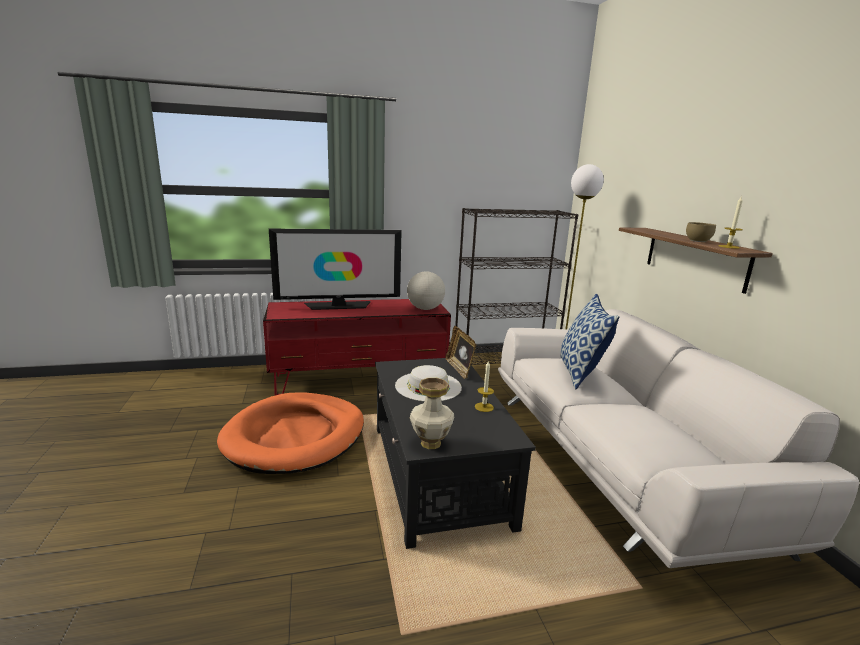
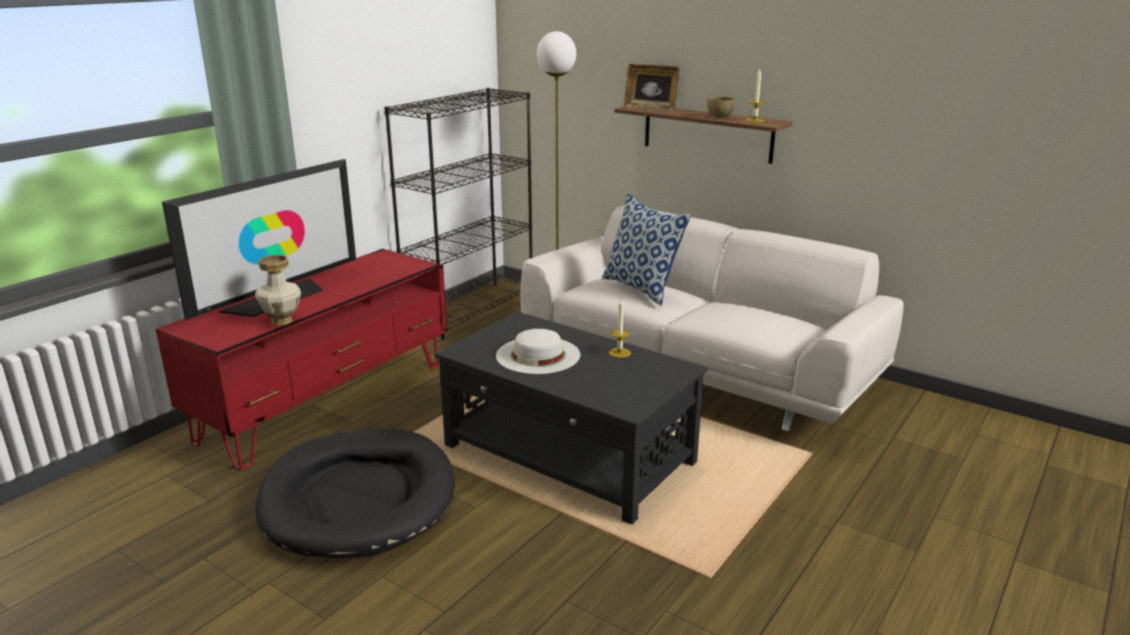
camera: 40 degrees left, 5 degrees up
(295, 436) = (358, 498): orange dog bed -> black dog bed
(425, 309) = (400, 267): globe -> none
(430, 443) = (631, 402): vase -> vase (281, 321)
(459, 369) = (535, 326): picture frame -> picture frame (650, 108)

